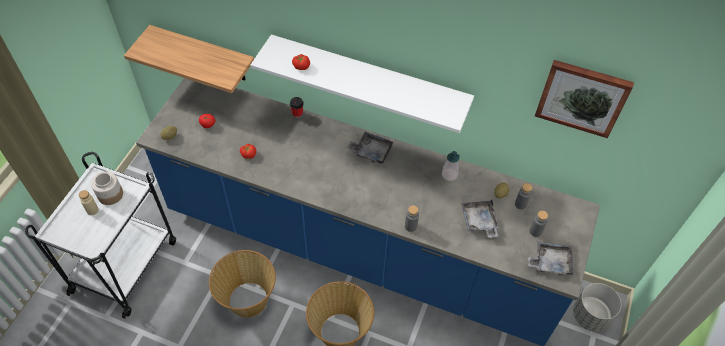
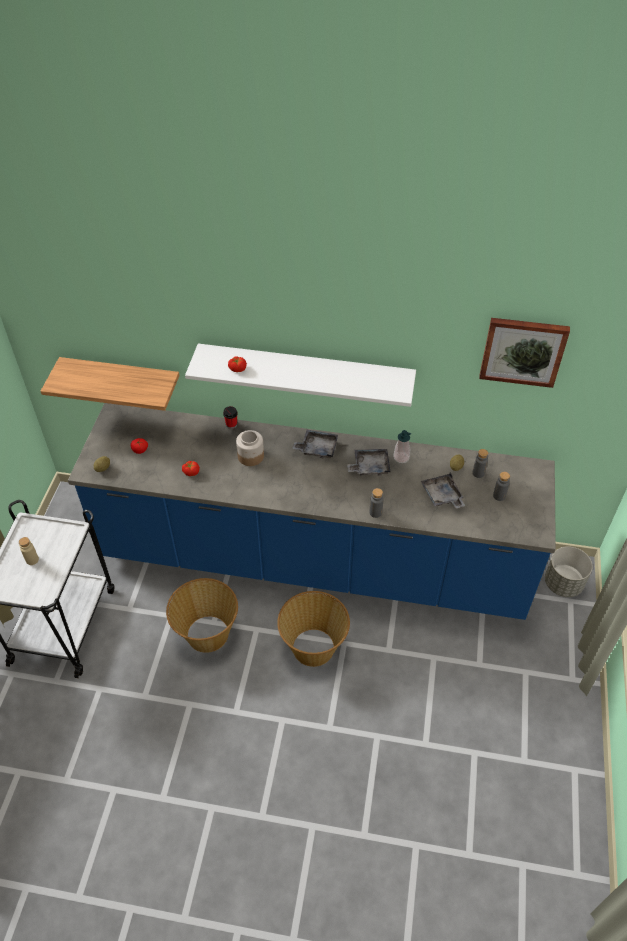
camera: 10 degrees left, 5 degrees down
(110, 194) = (47, 541): jar -> jar (250, 456)
(550, 262) = (520, 521): grey tray -> grey tray (369, 466)

